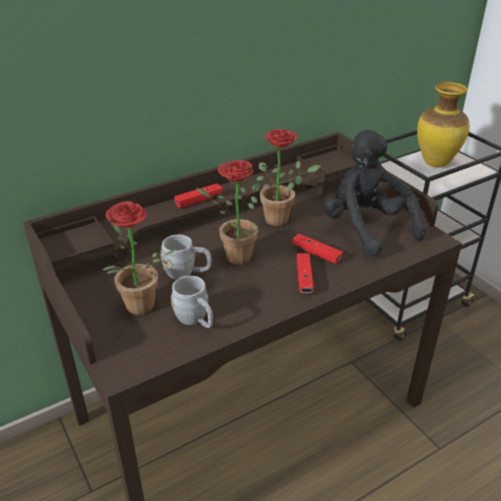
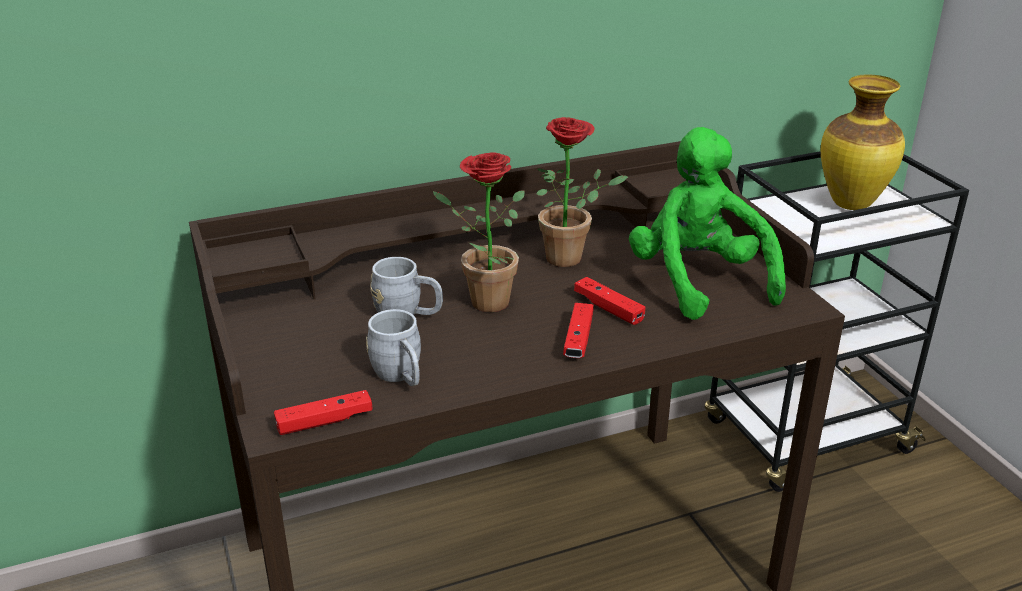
camera: 10 degrees right, 5 degrees down
(140, 310) = (326, 356): potted plant -> none
(199, 200) = (449, 219): red game controller -> red game controller (324, 421)
(366, 228) = (698, 281): black plush toy -> green plush toy

